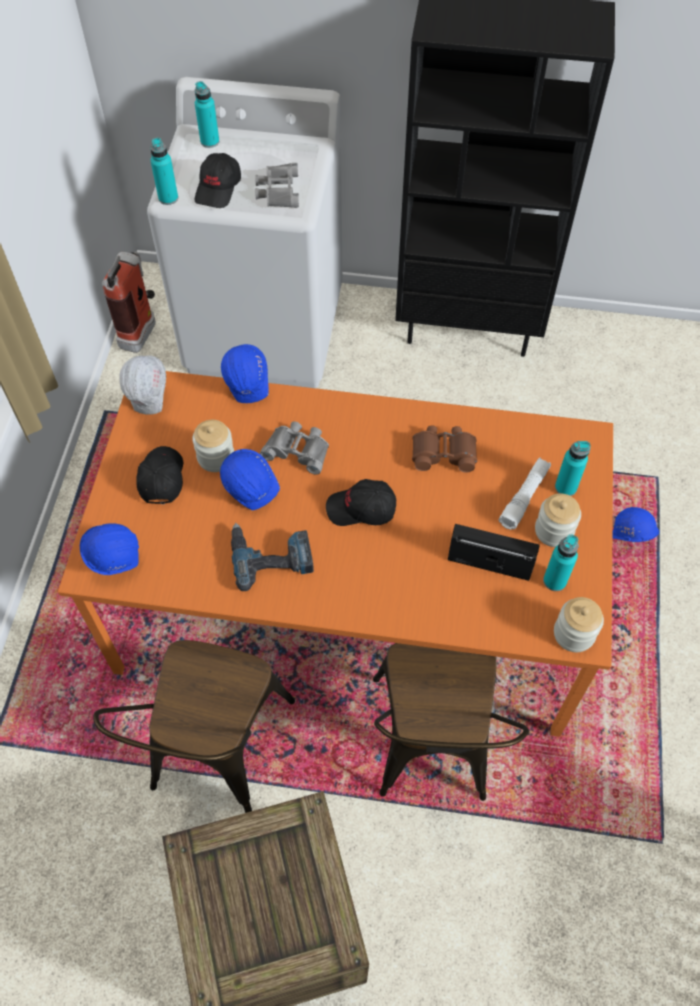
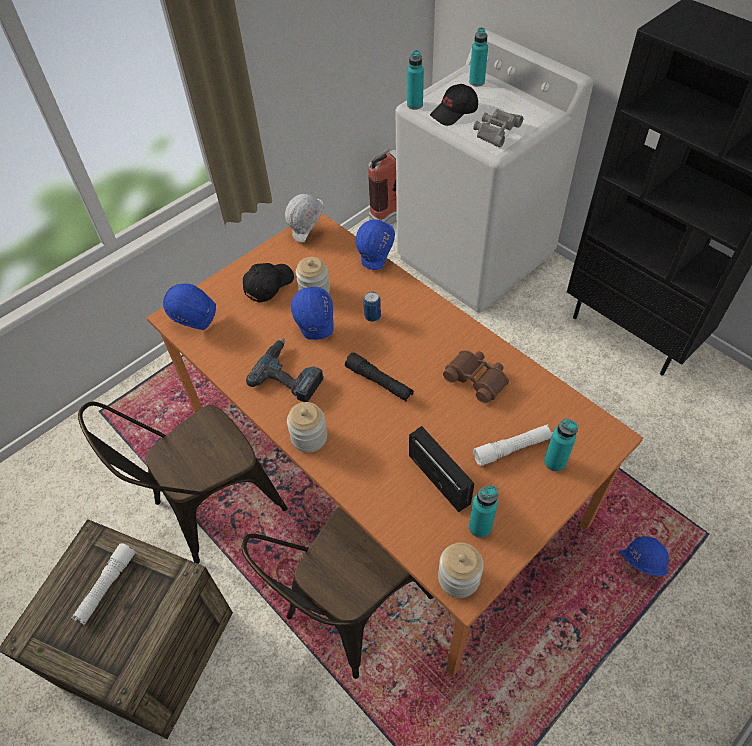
camera: 40 degrees right, 5 degrees down
(246, 879) = (106, 586): none -> white flashlight
(298, 450) = (372, 317): grey binoculars -> can
(361, 509) = (379, 382): black cap -> black flashlight
(554, 531) = (514, 488): jar -> jar (309, 437)

